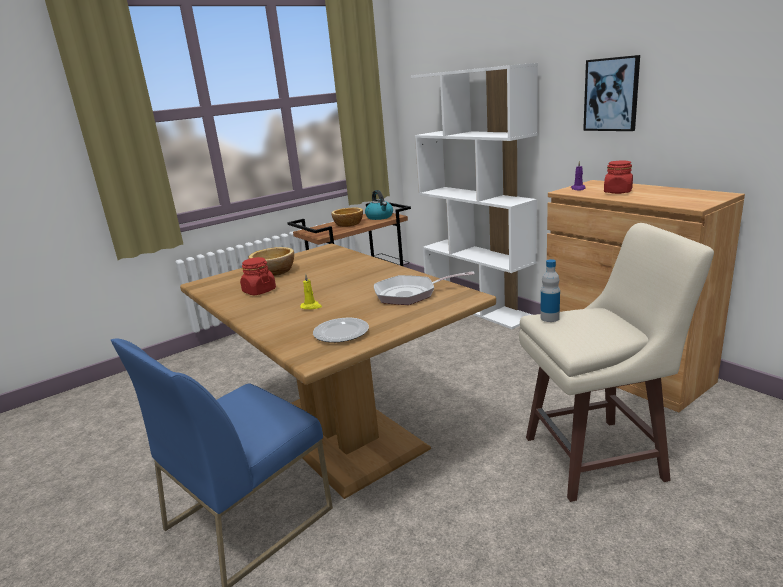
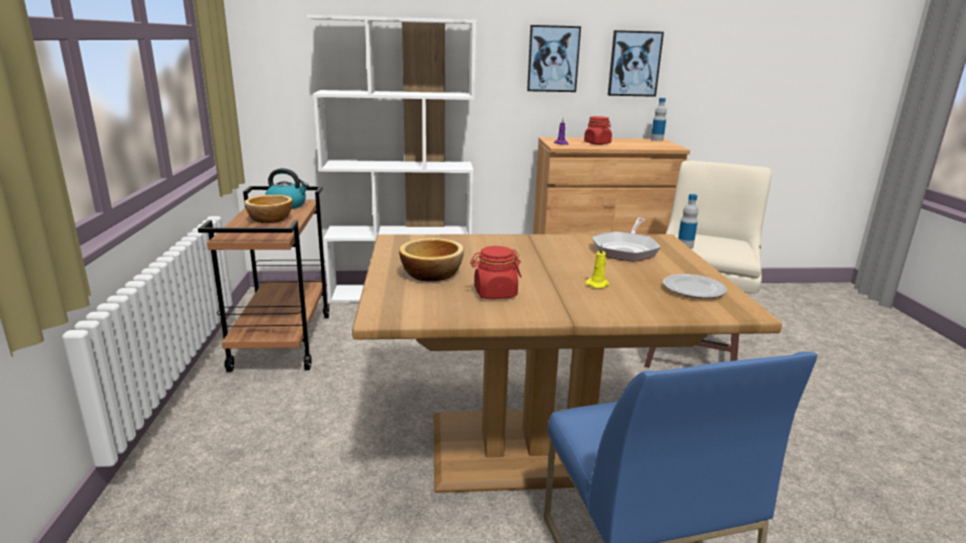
camera: 60 degrees left, 0 degrees up
(708, 94) = (634, 63): none -> picture
(720, 194) = (657, 140): none -> bottle

